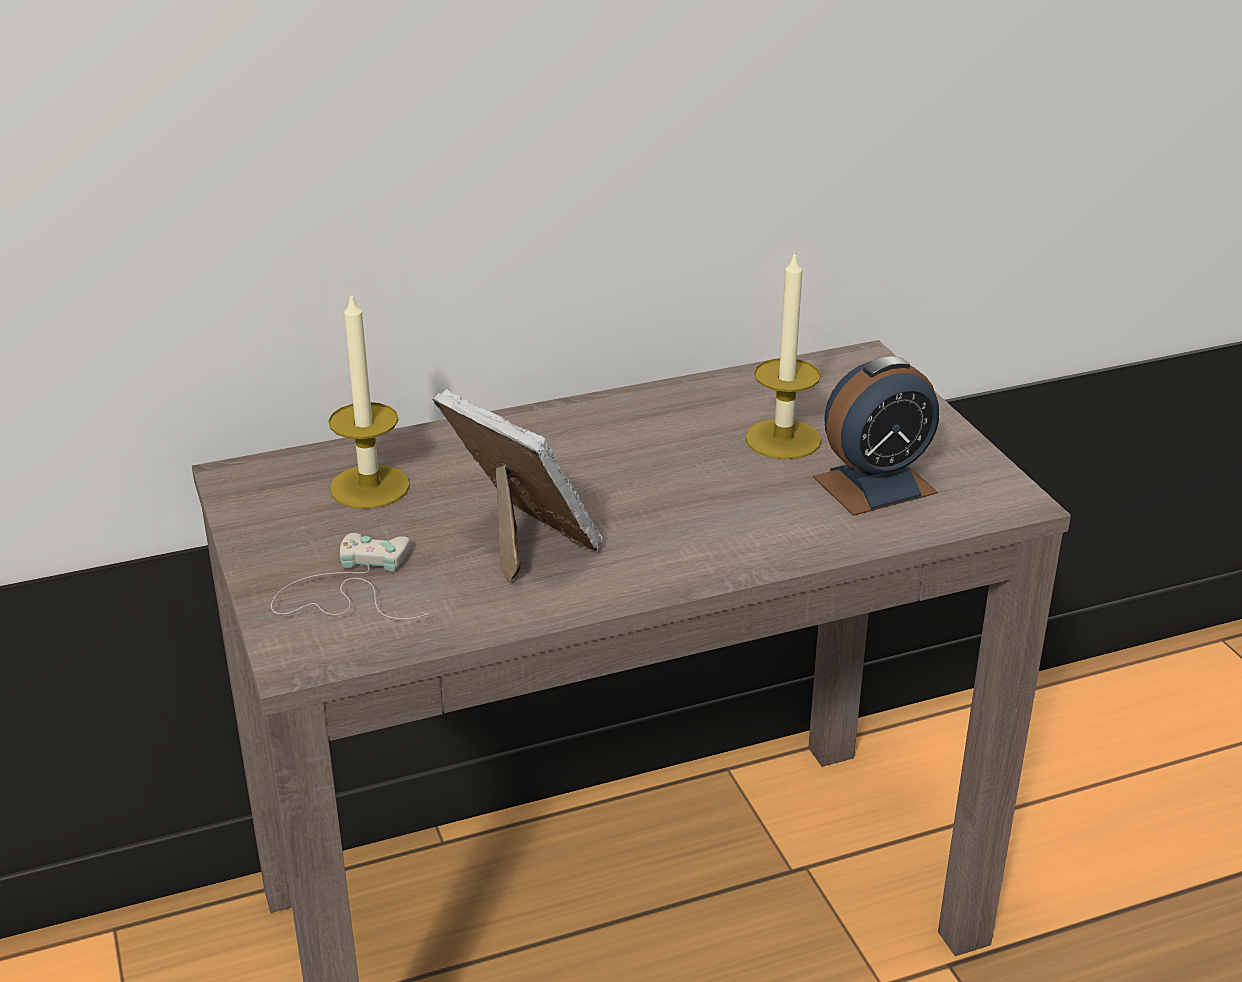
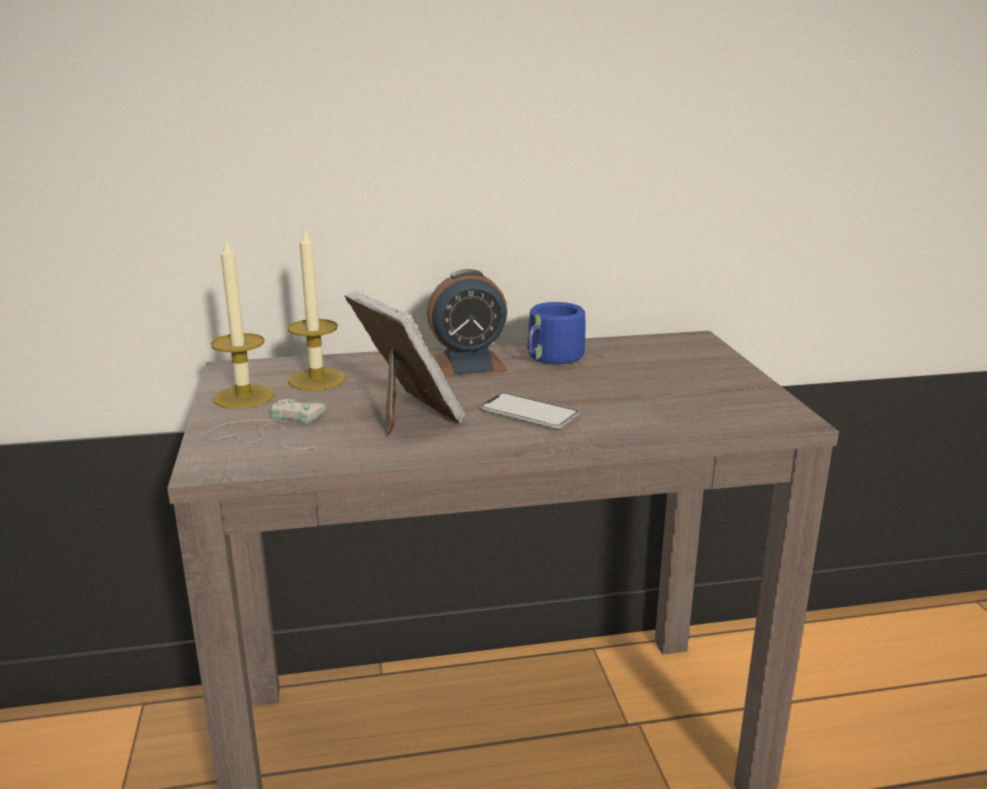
camera: 10 degrees right, 10 degrees down
(679, 522) = (529, 413): none -> phone
(683, 418) = (554, 359): none -> blue mug
(783, 439) = (623, 375): candle -> candle (244, 397)
(874, 485) = (685, 403): alarm clock -> alarm clock (467, 364)

